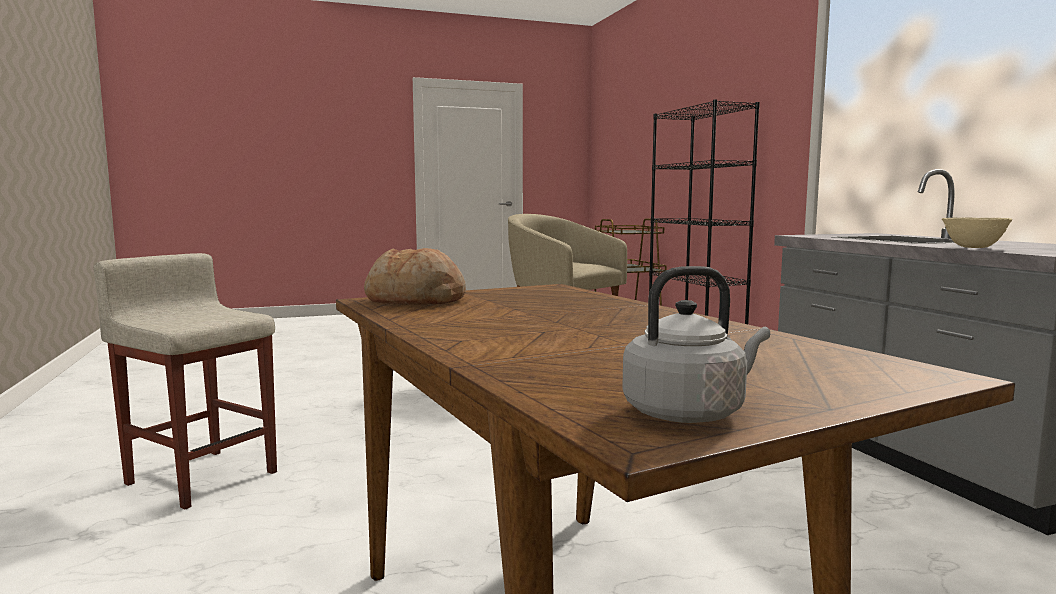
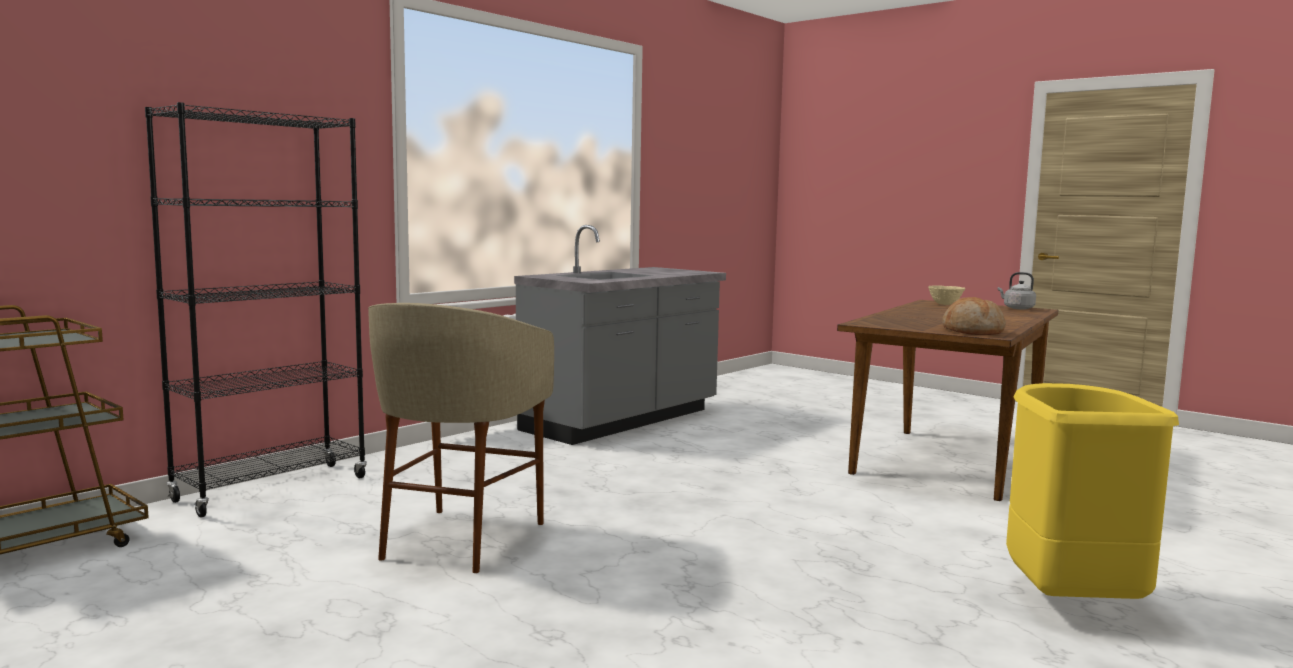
camera: 120 degrees left, 0 degrees up
(201, 477) = (1067, 601): beige stool -> yellow trash can
(972, 247) = (683, 274): beige bowl -> beige bowl (945, 304)

